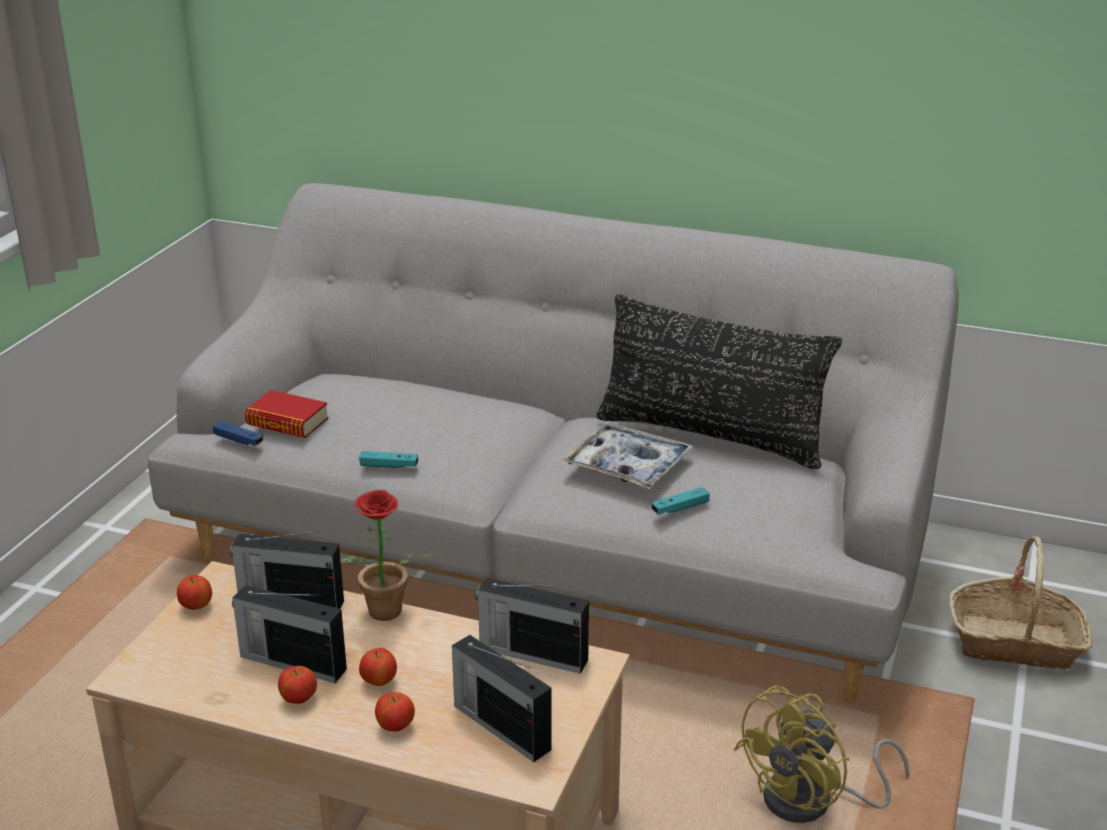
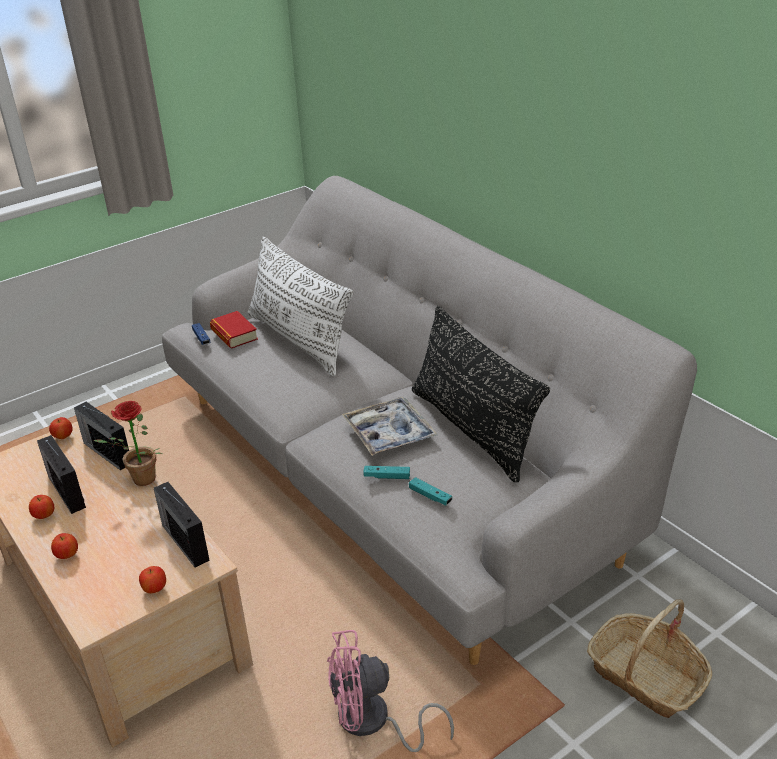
camera: 35 degrees right, 5 degrees up
(379, 682) = (91, 523): apple -> apple (154, 589)
(386, 405) = (299, 340): none -> white pillow
(389, 466) = (256, 382): turquoise game controller -> turquoise game controller (430, 496)
(500, 726) = (116, 581): radio -> none
(812, 802) = (373, 723): yellow fan -> pink fan

